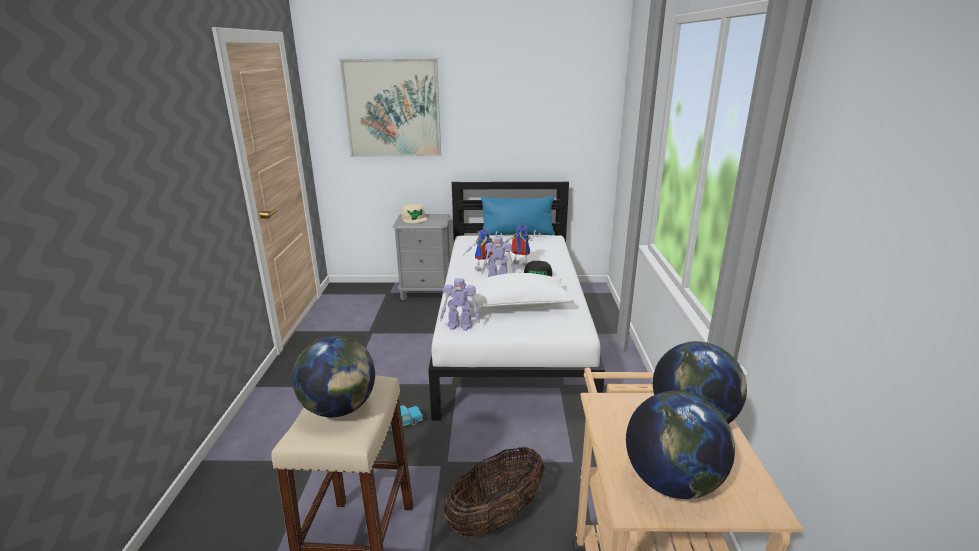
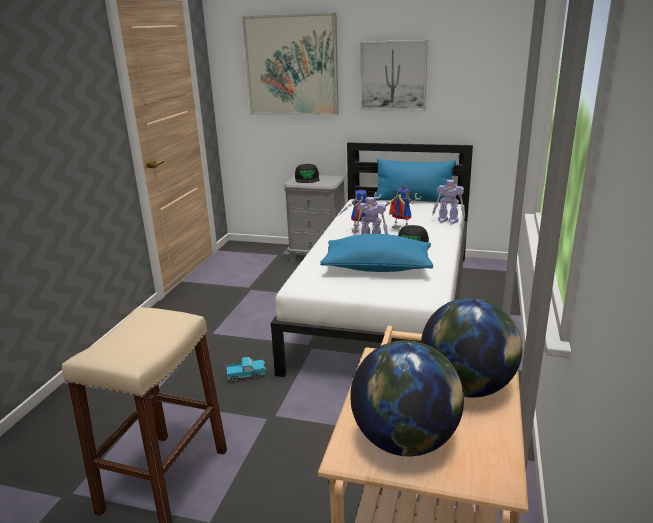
camera: 15 degrees right, 0 degrees up
(339, 409) = (136, 337): globe -> none
(414, 218) = (307, 179): beige cap -> black cap
(460, 326) = (309, 282): toy robot -> toy robot (448, 221)
(493, 119) = (393, 76): none -> picture
(496, 517) = (302, 474): basket -> none
(517, 305) = (377, 268): white pillow -> blue pillow

